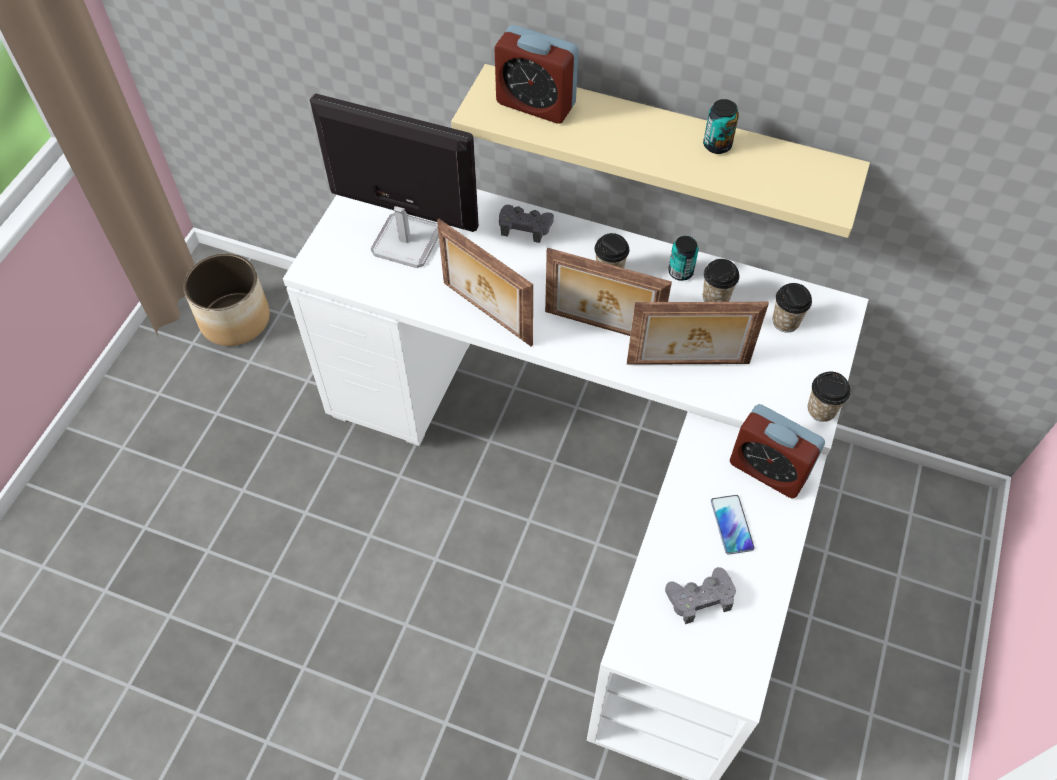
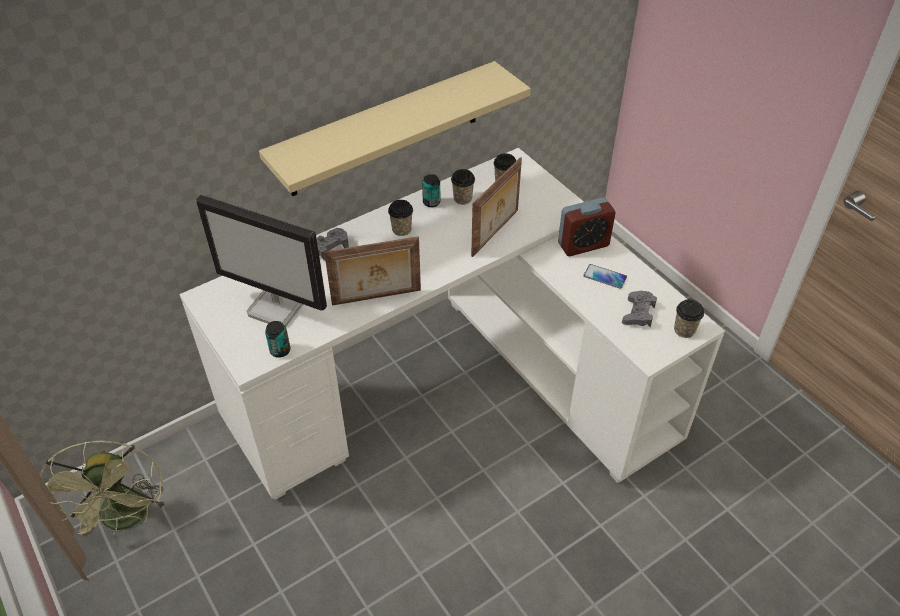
camera: 55 degrees left, 10 degrees down
(236, 319) = (126, 519): planter -> green fan
(405, 241) = (278, 307): monitor -> monitor turned 120 degrees counterclockwise
(536, 104) = (318, 146): alarm clock -> none
(601, 328) = (438, 254): picture frame -> none
(717, 145) = (427, 99): can -> can (280, 350)
(821, 410) = (570, 201): cup -> cup (684, 330)

